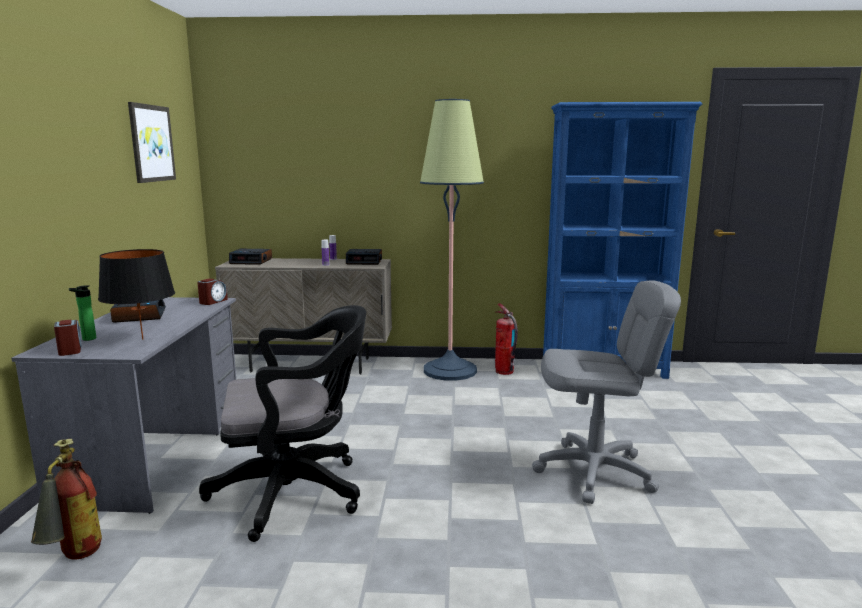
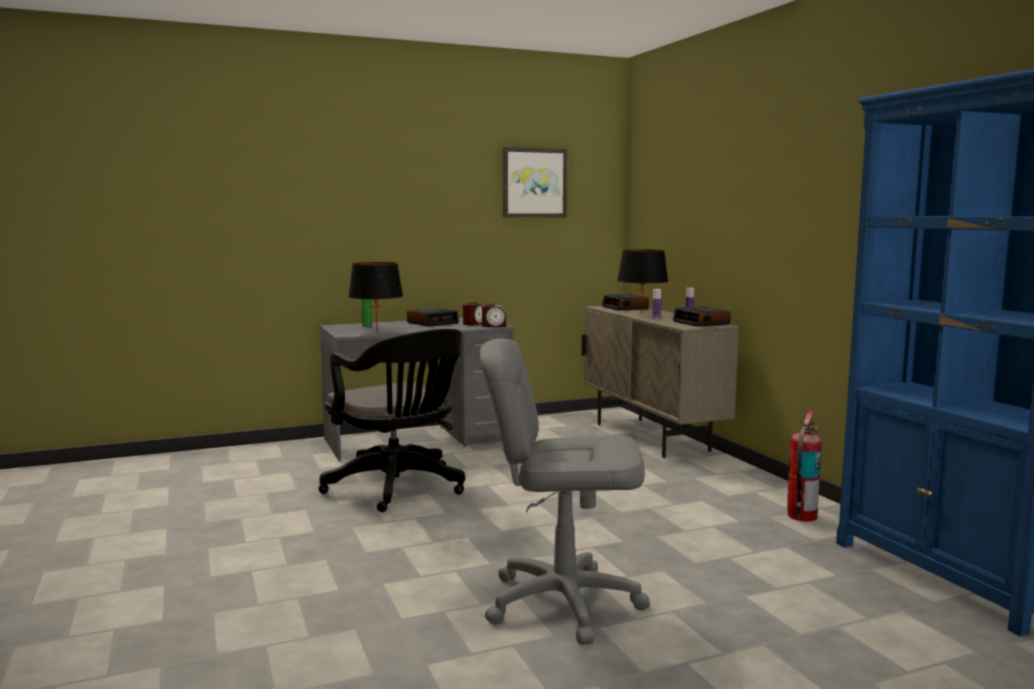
camera: 65 degrees right, 5 degrees down
(70, 350) = (341, 327): alarm clock -> alarm clock (474, 323)
(74, 560) = (277, 460): fire extinguisher -> none
(293, 263) = (641, 314): none -> black table lamp
(450, 370) = (748, 490): floor lamp -> none
(594, 472) = (563, 603): grey office chair -> grey office chair turned 120 degrees clockwise

